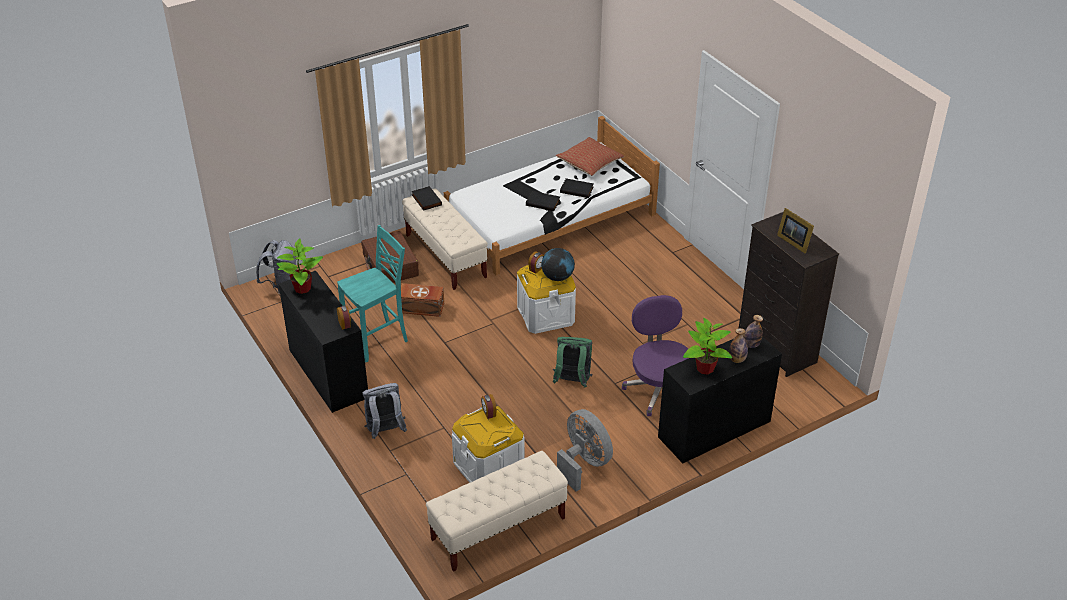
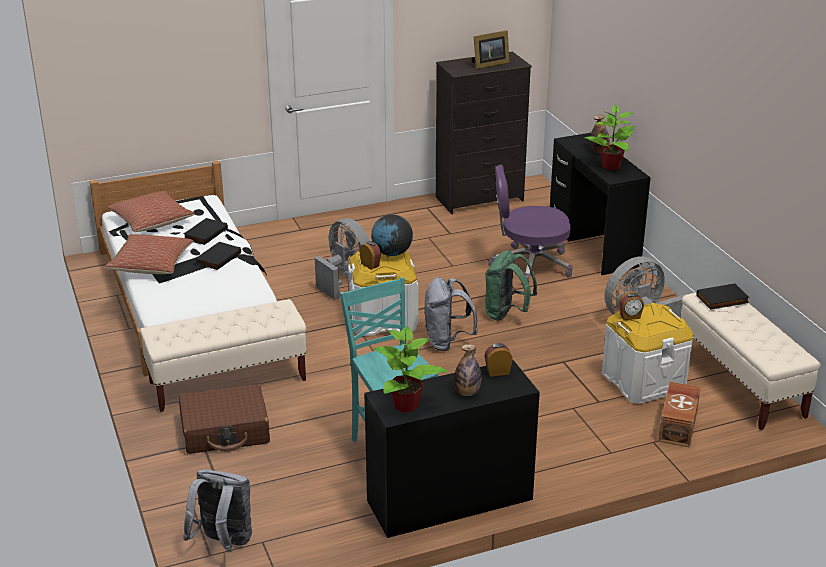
camera: 80 degrees left, 10 degrees down
(385, 431) = (574, 454): grey backpack -> grey backpack (447, 342)
(422, 308) = (334, 409): brown storage box -> brown storage box (679, 426)
(425, 200) = (170, 334): black book -> black book (722, 300)
(527, 177) = (151, 264): none -> pillow
(597, 288) = (346, 281): none -> grey fan
(751, 345) = (577, 142): bottle -> bottle (467, 392)

